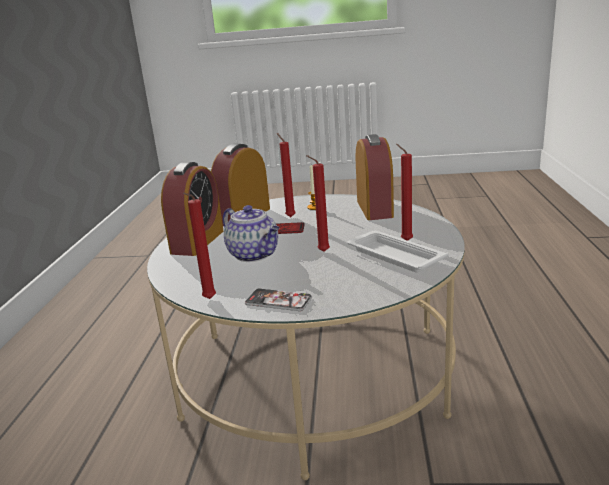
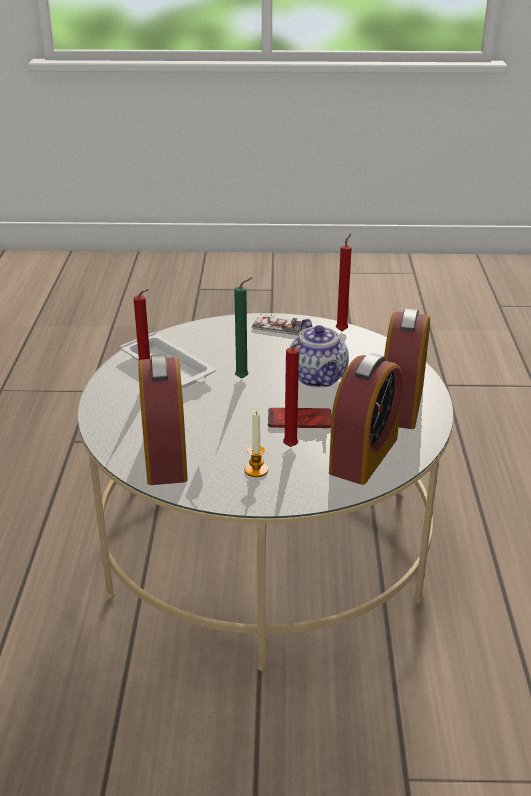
camera: 175 degrees right, 10 degrees up
(255, 255) = (318, 378): teapot -> teapot turned 150 degrees counterclockwise
(321, 252) = (244, 378): red candle -> green candle

